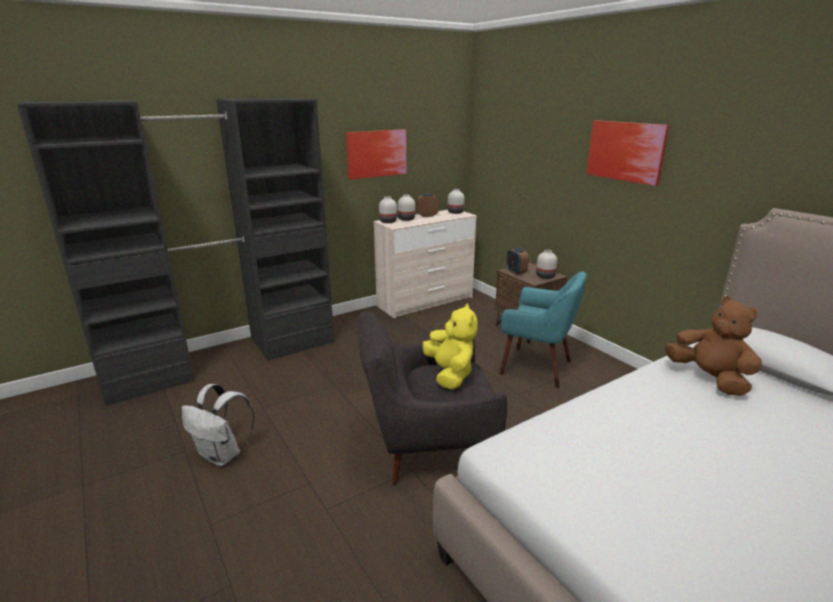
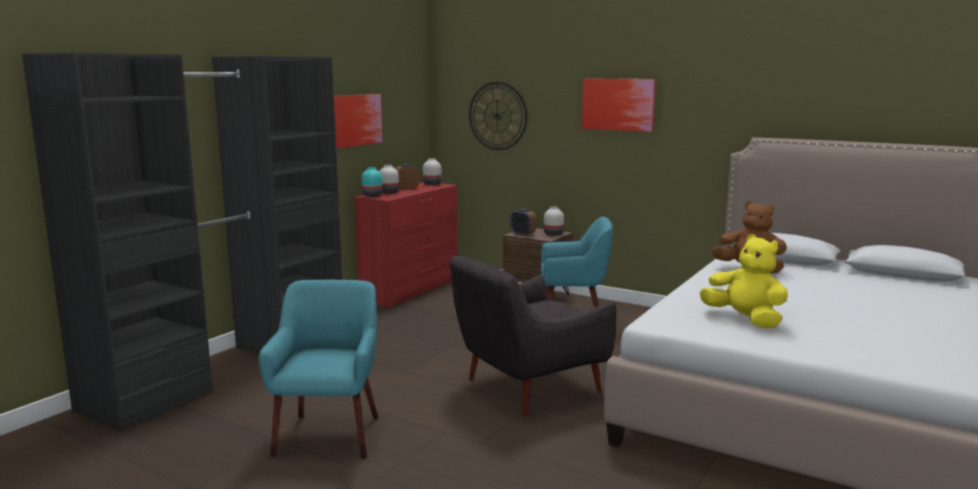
camera: 25 degrees left, 10 degrees down
(223, 455) = (329, 435): white backpack -> turquoise armchair
(387, 221) = (372, 196): white vase -> turquoise vase
(425, 302) = (411, 290): beige dresser -> red dresser
(450, 374) = (542, 308): yellow plush toy -> yellow plush toy (745, 320)
(516, 153) = (497, 116): none -> wall clock

